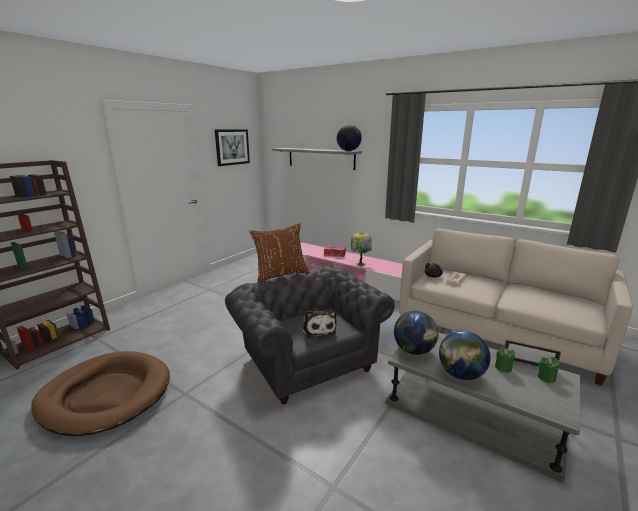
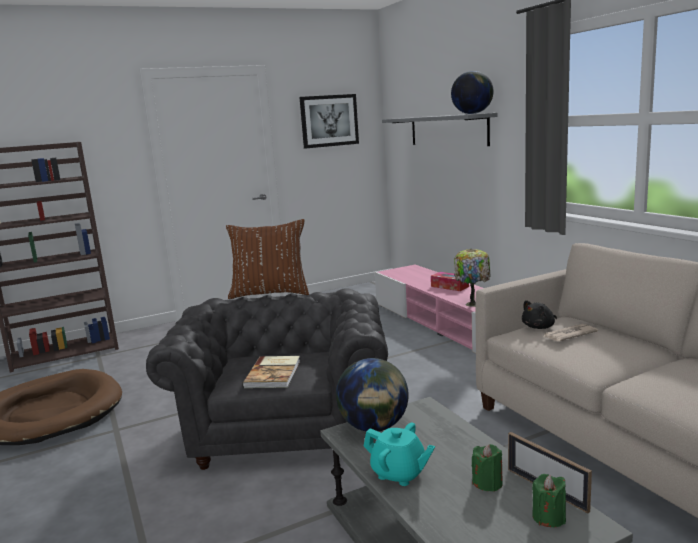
camera: 30 degrees right, 5 degrees down
(318, 329) = (274, 373): plush toy -> book
(460, 374) = (399, 473): globe -> turquoise teapot

